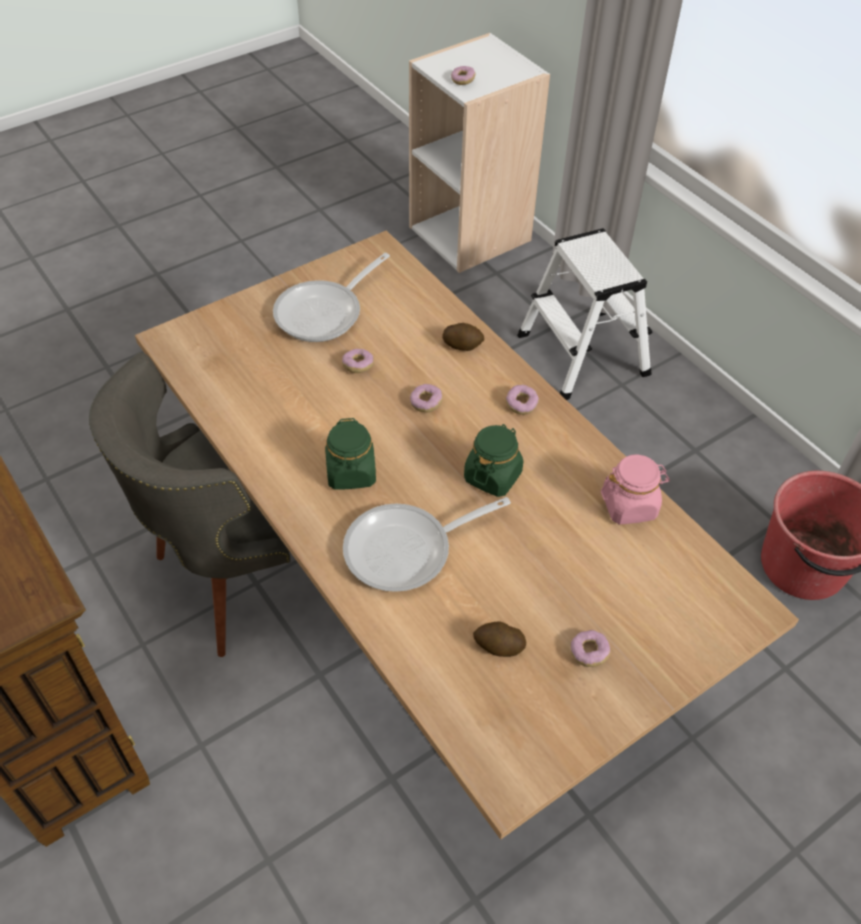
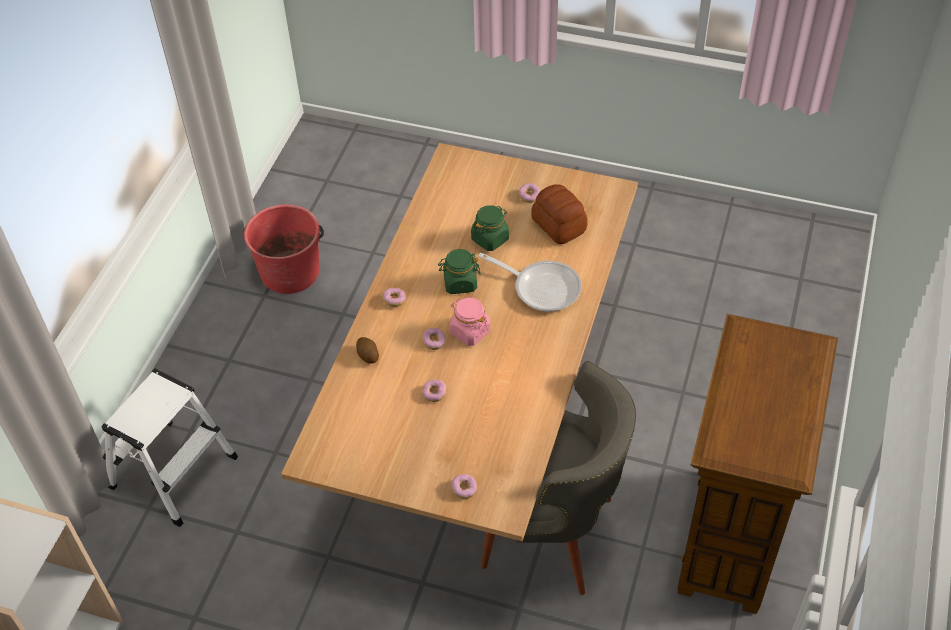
camera: 125 degrees left, 0 degrees up
(325, 313) = (402, 445): frying pan -> none
(351, 473) = (517, 341): green jar -> green jar (490, 239)
(463, 80) = (24, 545): donut -> donut (464, 489)
(498, 647) = (558, 226): potato -> bread
(629, 505) = (427, 223): pink jar -> pink jar (470, 332)

